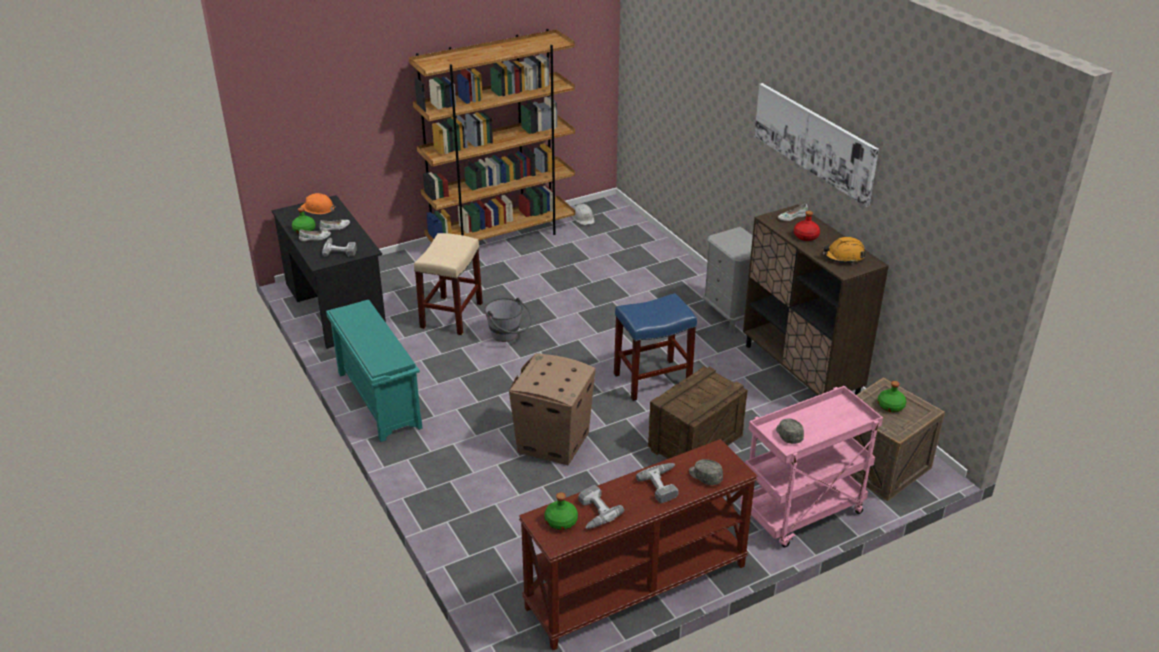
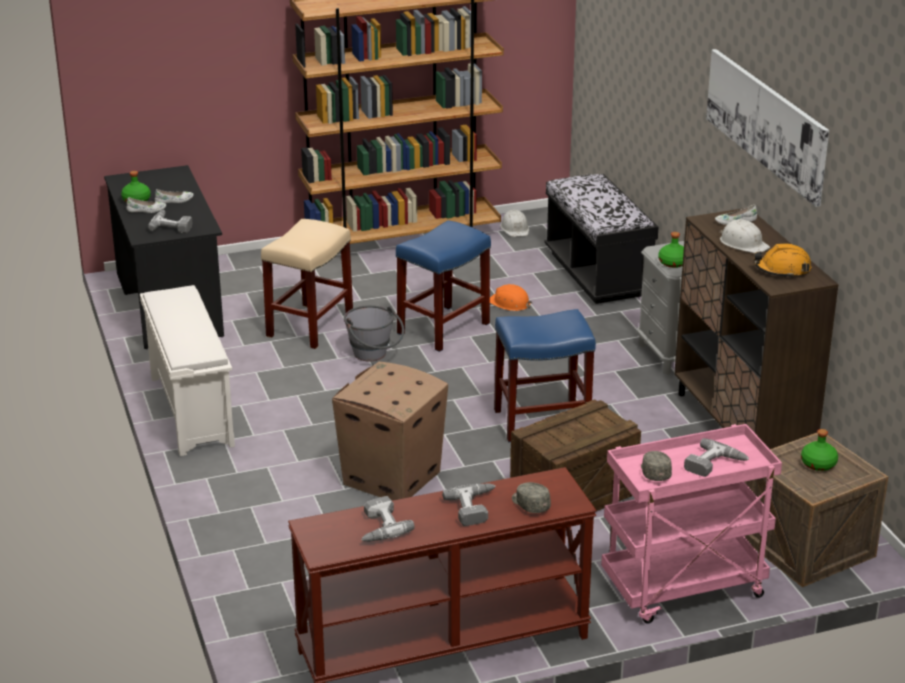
camera: 10 degrees right, 5 degrees down
(318, 208) = (160, 178): orange hard hat -> orange hard hat (509, 303)
(377, 399) = (190, 410): turquoise shoe rack -> white shoe rack
(554, 308) = (443, 329): none -> blue stool
(561, 522) = (336, 532): green bottle -> green bottle (673, 263)
(655, 250) = (597, 274): none -> black bench
(806, 236) = (743, 243): red bottle -> white hard hat
(831, 423) = (715, 465): none -> power drill

